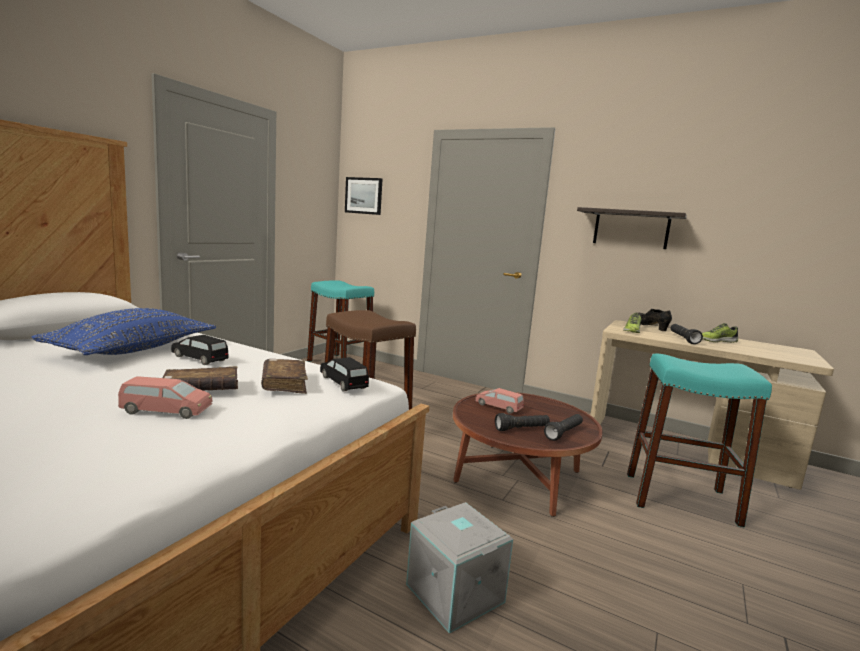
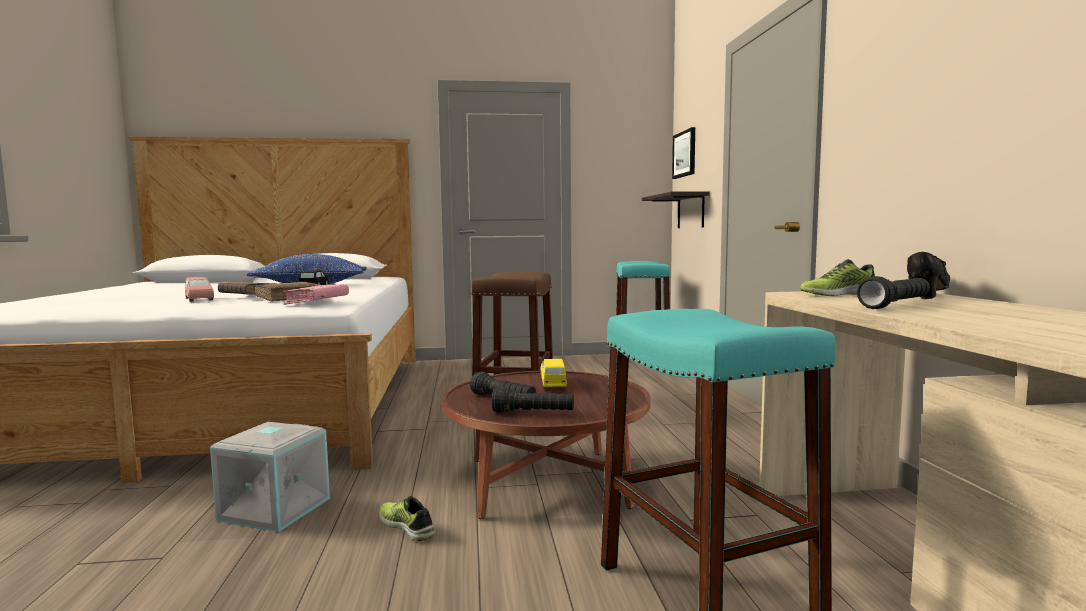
camera: 55 degrees right, 5 degrees down
(343, 383) = (317, 302): black toy car -> pink book
(498, 407) = (553, 383): pink toy car -> yellow toy car
(631, 229) = (921, 104): shelf -> shelf (690, 211)
(716, 341) = (994, 312): shoe -> shoe (407, 526)

